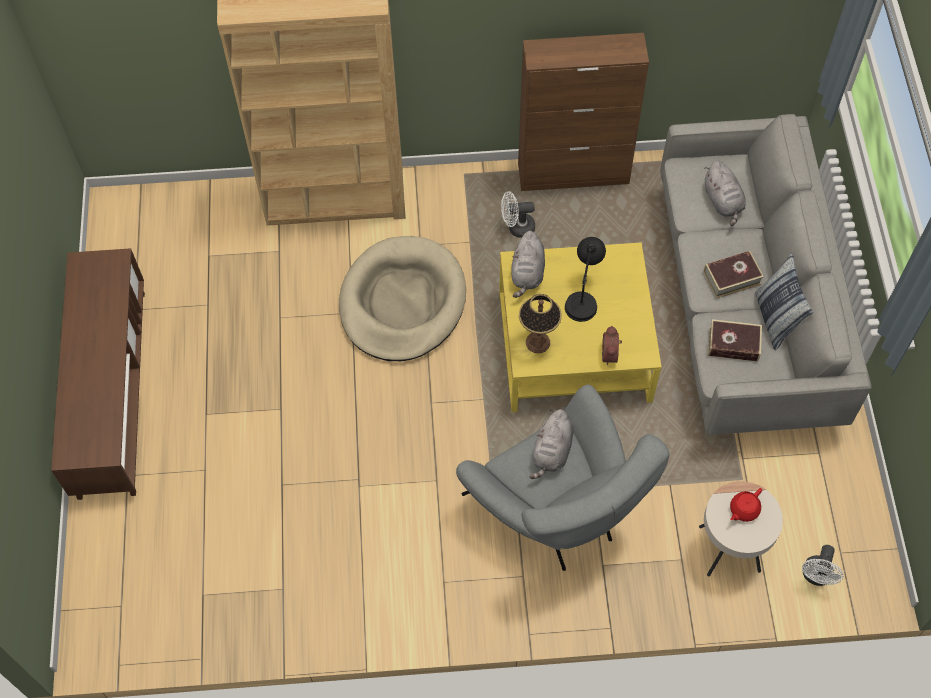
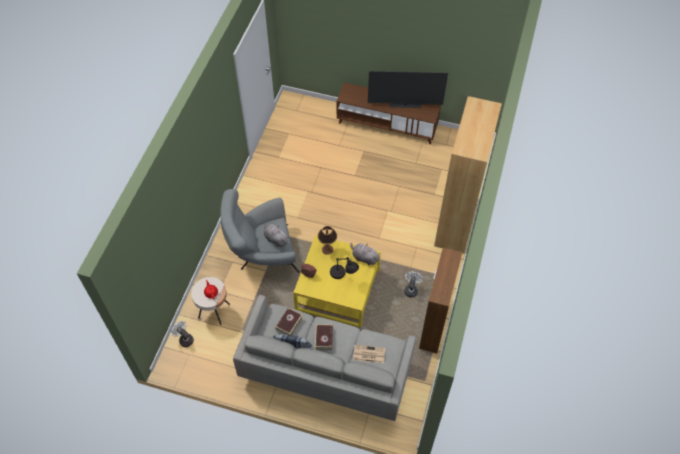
camera: 110 degrees right, 5 degrees down
(93, 319) = (405, 105): none -> television
(402, 302) = (388, 231): beige dog bed -> none
(723, 202) = (368, 354): grey plush toy -> newspaper

